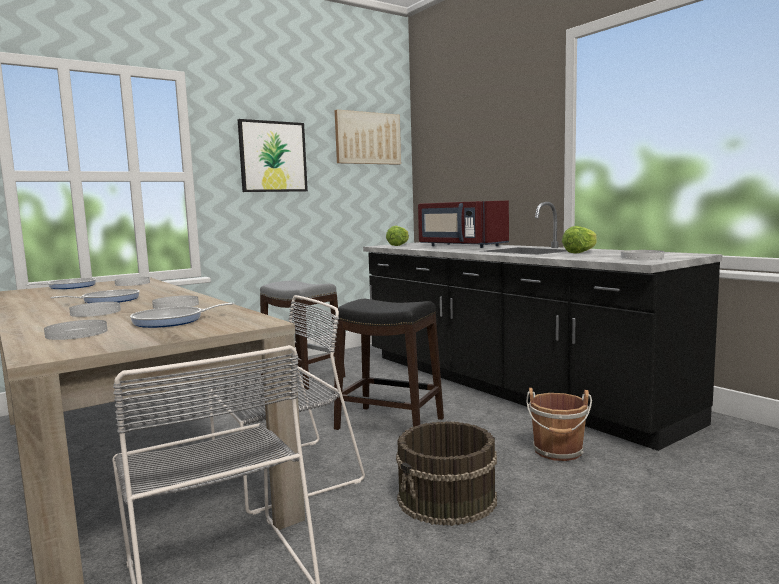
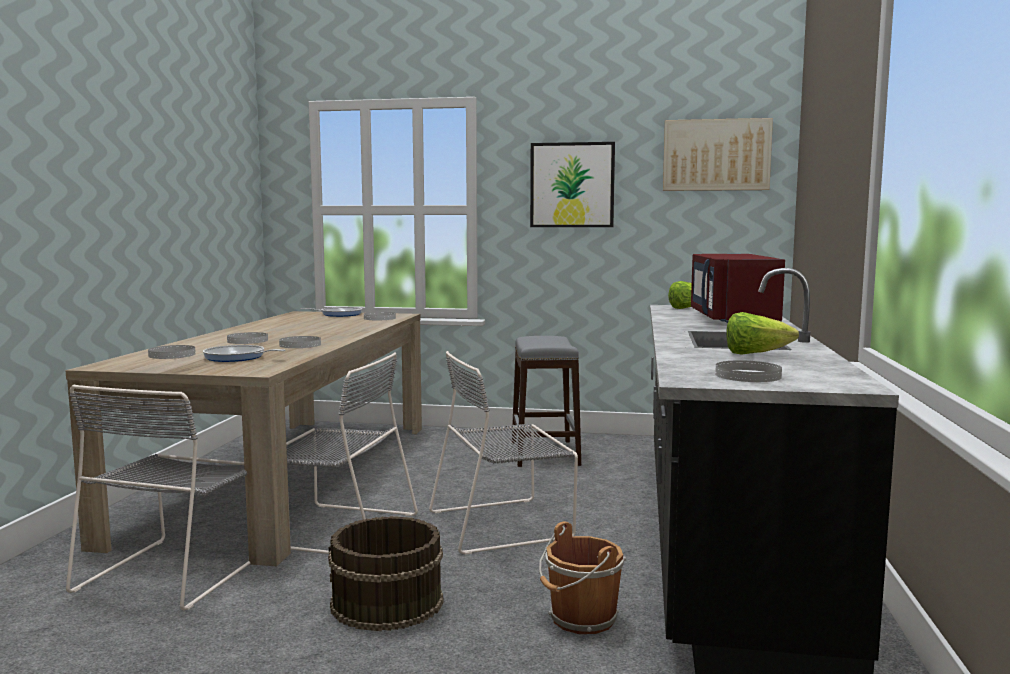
camera: 45 degrees right, 0 degrees up
(107, 300) = (296, 332): frying pan -> none
(389, 424) = (504, 524): black stool -> grey chair

